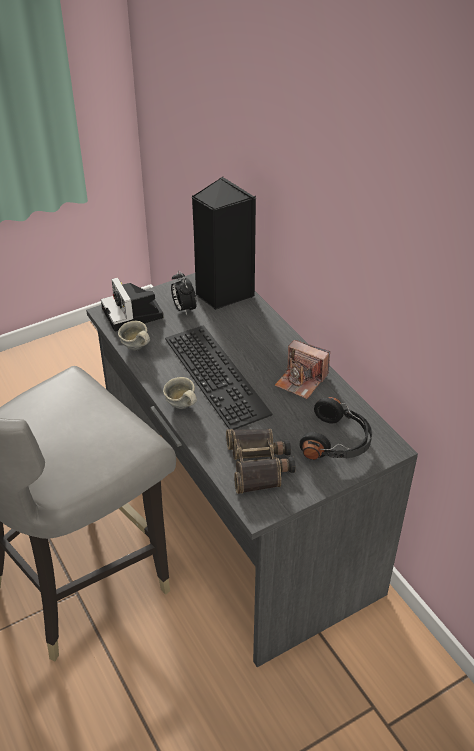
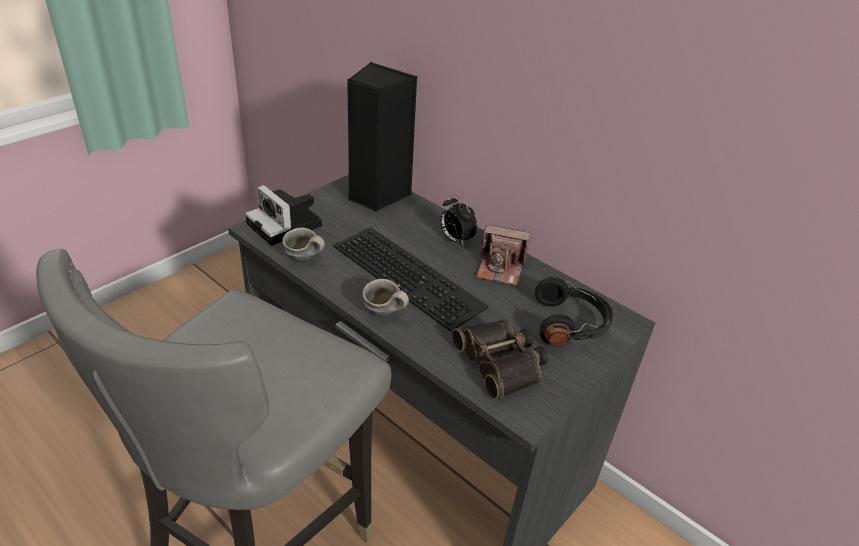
camera: 20 degrees left, 5 degrees down
(183, 309) = (341, 214): alarm clock -> alarm clock (455, 240)

